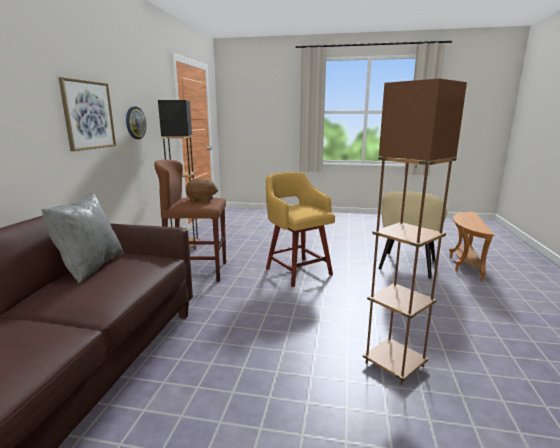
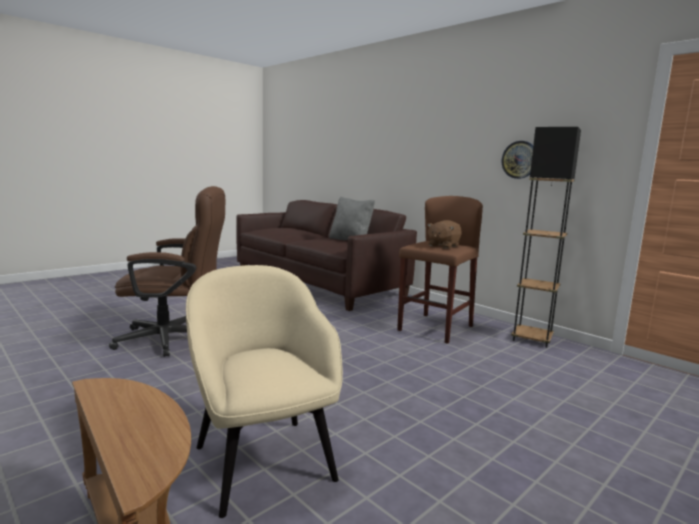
camera: 125 degrees right, 5 degrees down
(88, 115) = (454, 151): picture -> none
(297, 271) = (373, 368): yellow stool -> none
(394, 364) = (175, 339): brown floor lamp -> brown office chair

